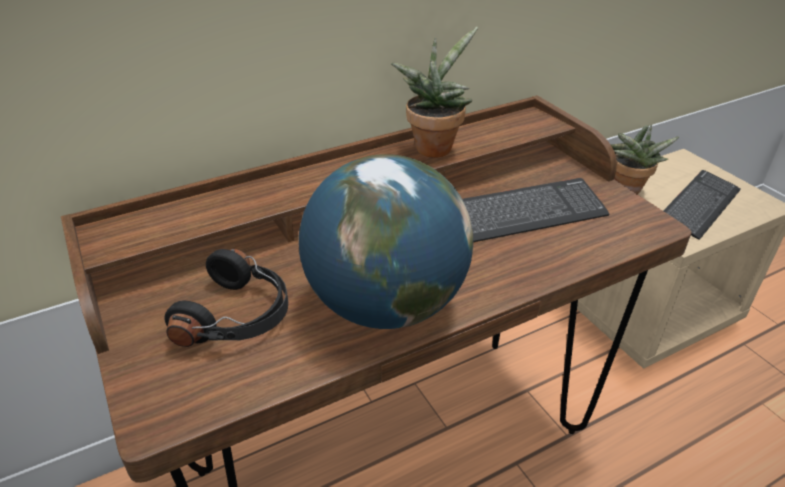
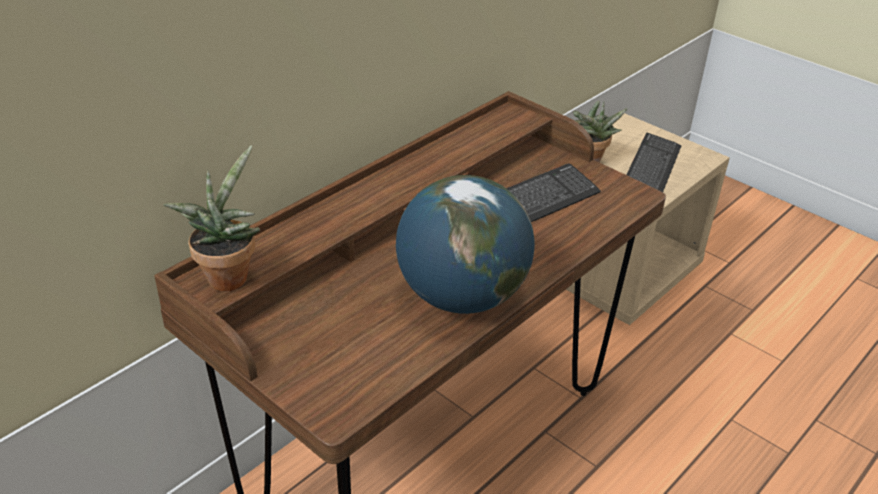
camera: 20 degrees left, 0 degrees up
(238, 316) = (348, 329): black headphones -> none
(434, 146) = (443, 154): potted plant -> potted plant (227, 275)

